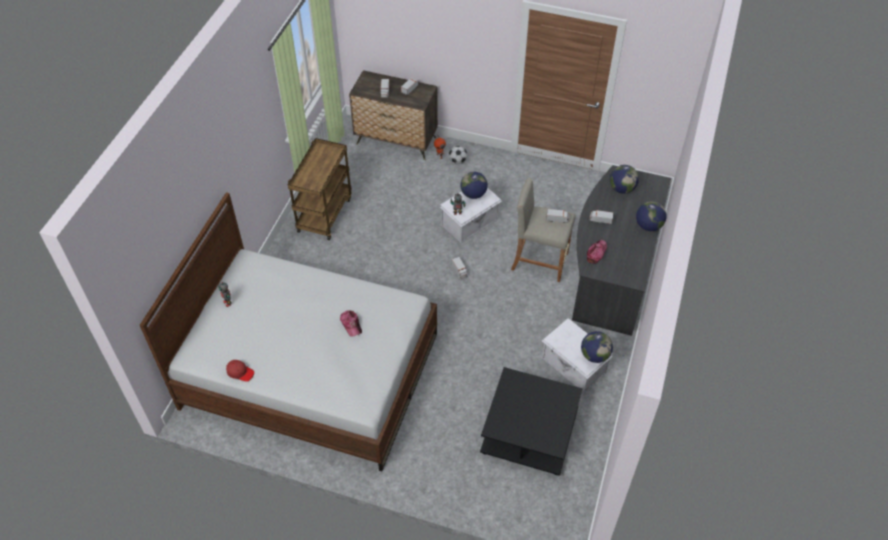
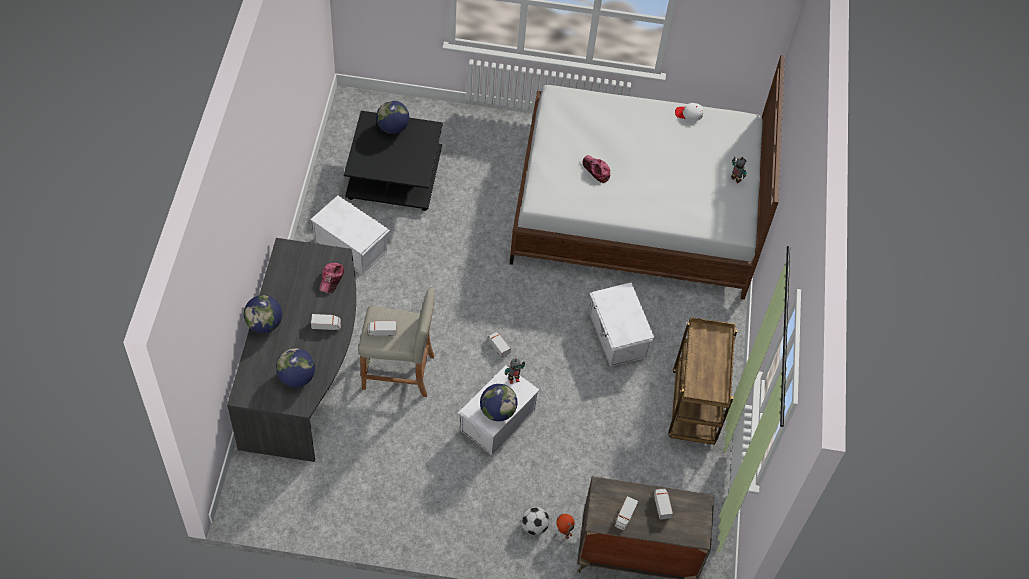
camera: 165 degrees right, 5 degrees up
(240, 372) = (689, 114): red cap -> white cap
(364, 268) = (617, 336): none -> white storage box
(594, 355) = (330, 214): globe -> globe (393, 128)

